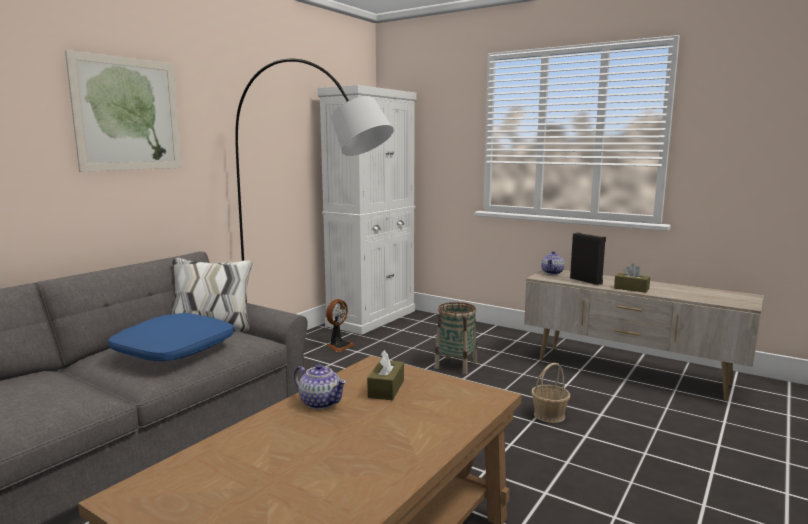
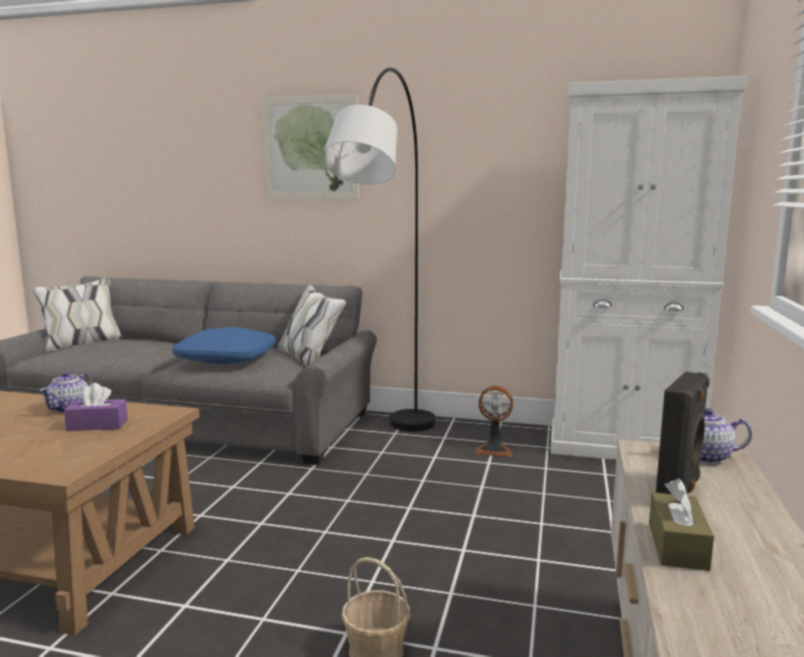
camera: 70 degrees right, 0 degrees up
(386, 389) = (97, 425): brown tissue box -> purple tissue box
(456, 365) = (510, 536): basket -> none

